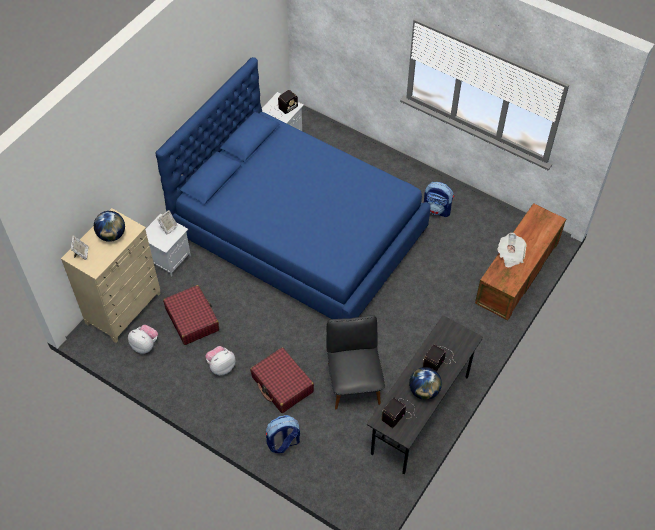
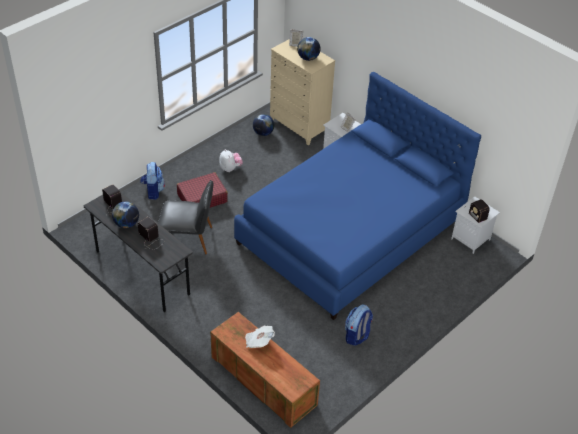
camera: 100 degrees right, 10 degrees down
(145, 345) = (263, 133): plush toy -> globe
(192, 319) = (278, 159): red suitcase -> none

